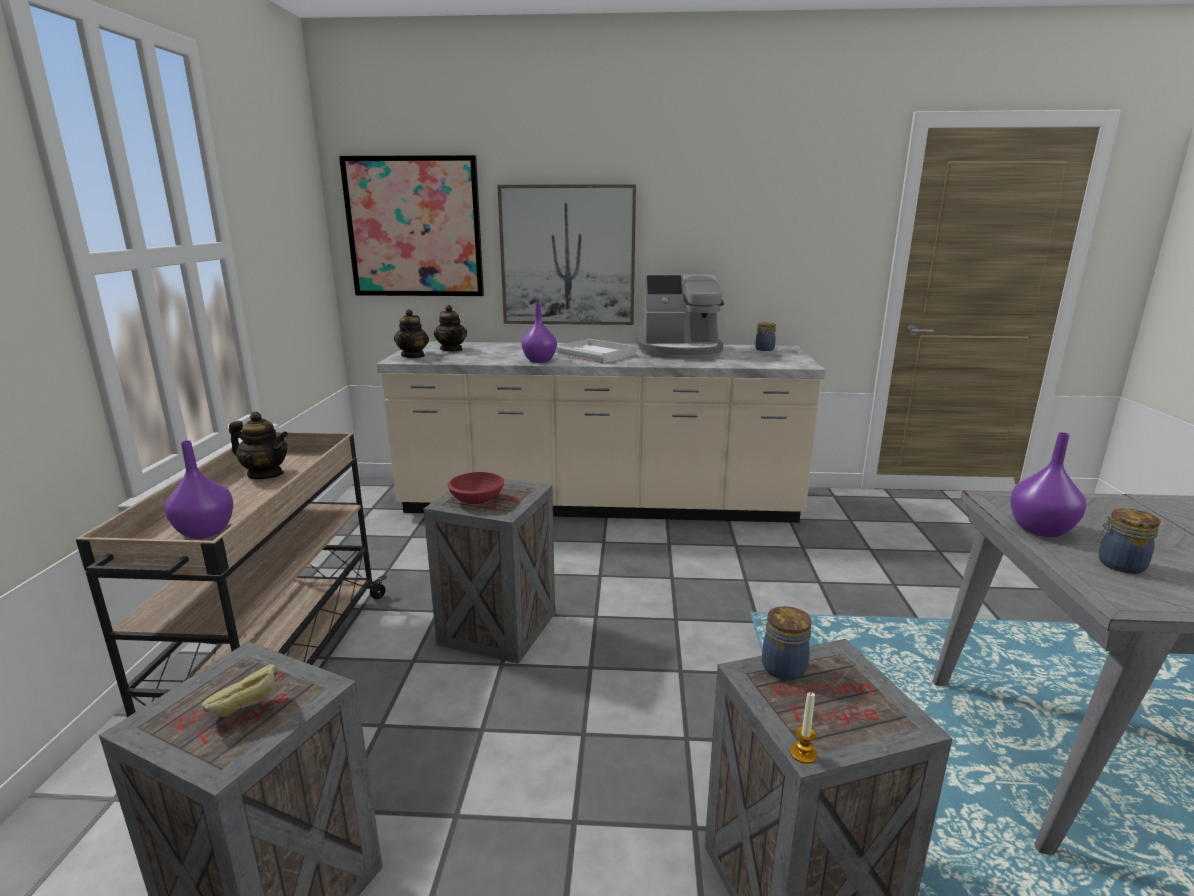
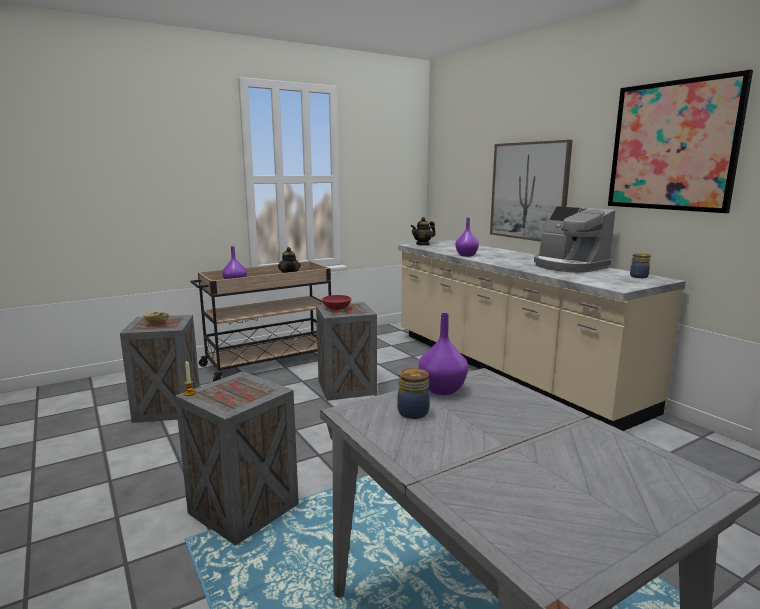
camera: 55 degrees right, 5 degrees down
(414, 227) = (459, 171): picture -> picture (672, 146)
(451, 349) = (449, 245): teapot -> none
(597, 354) = (509, 258): white tray -> none
(785, 667) = (252, 382): jar -> none

